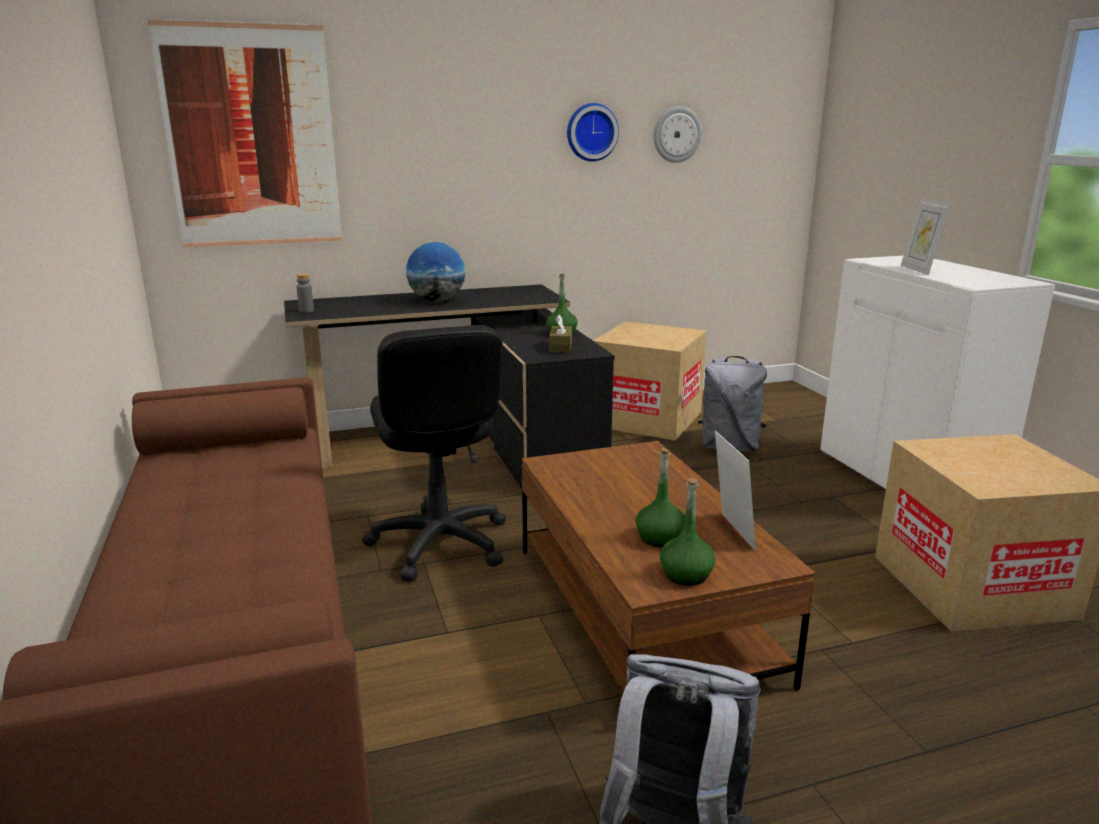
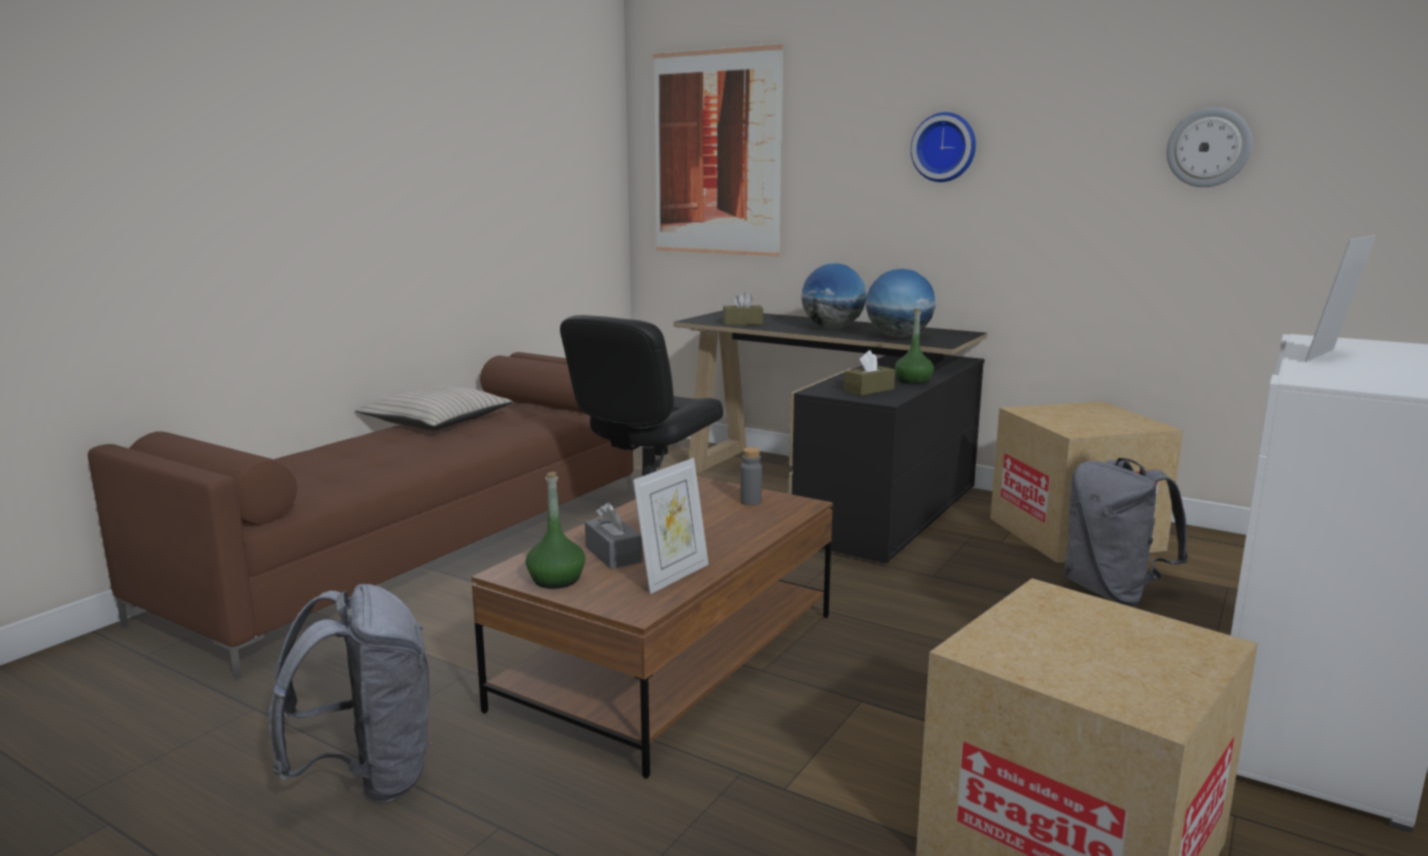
camera: 50 degrees right, 5 degrees down
(171, 500) = (437, 422): none -> beige pillow
(306, 311) = (711, 317): grey bottle -> grey bottle (750, 502)
(354, 311) = (742, 323): none -> brown tissue box
(507, 299) = (898, 337): none -> globe
(591, 132) = (1071, 145): wall clock -> wall clock (944, 147)
(660, 538) = (613, 554): green bottle -> grey tissue box

